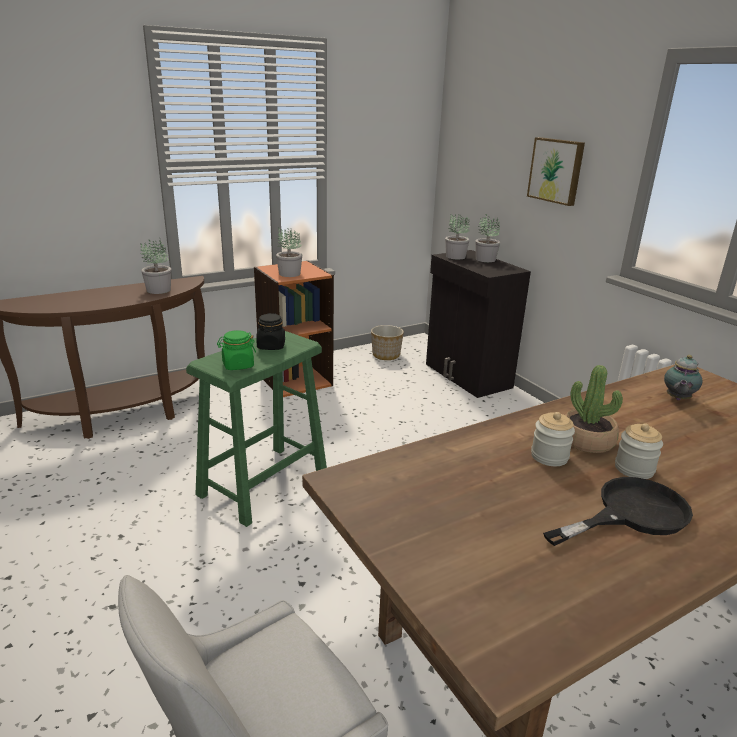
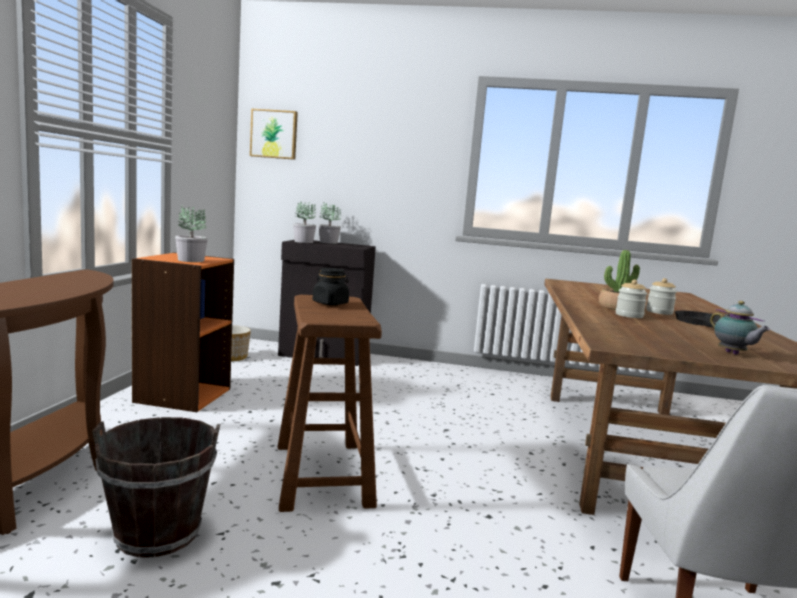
camera: 50 degrees left, 15 degrees down
(129, 473) = (158, 533): none -> brown bucket
(158, 290) = (73, 281): potted plant -> none
(238, 365) = (349, 316): green jar -> none
(264, 483) = (322, 474): green stool -> brown stool
(556, 170) = (390, 162): picture -> picture (274, 134)
(677, 399) = (589, 289): teapot -> teapot (733, 353)

